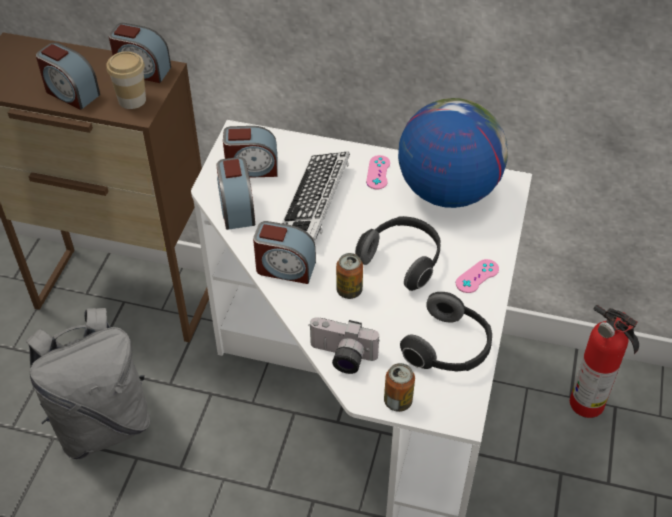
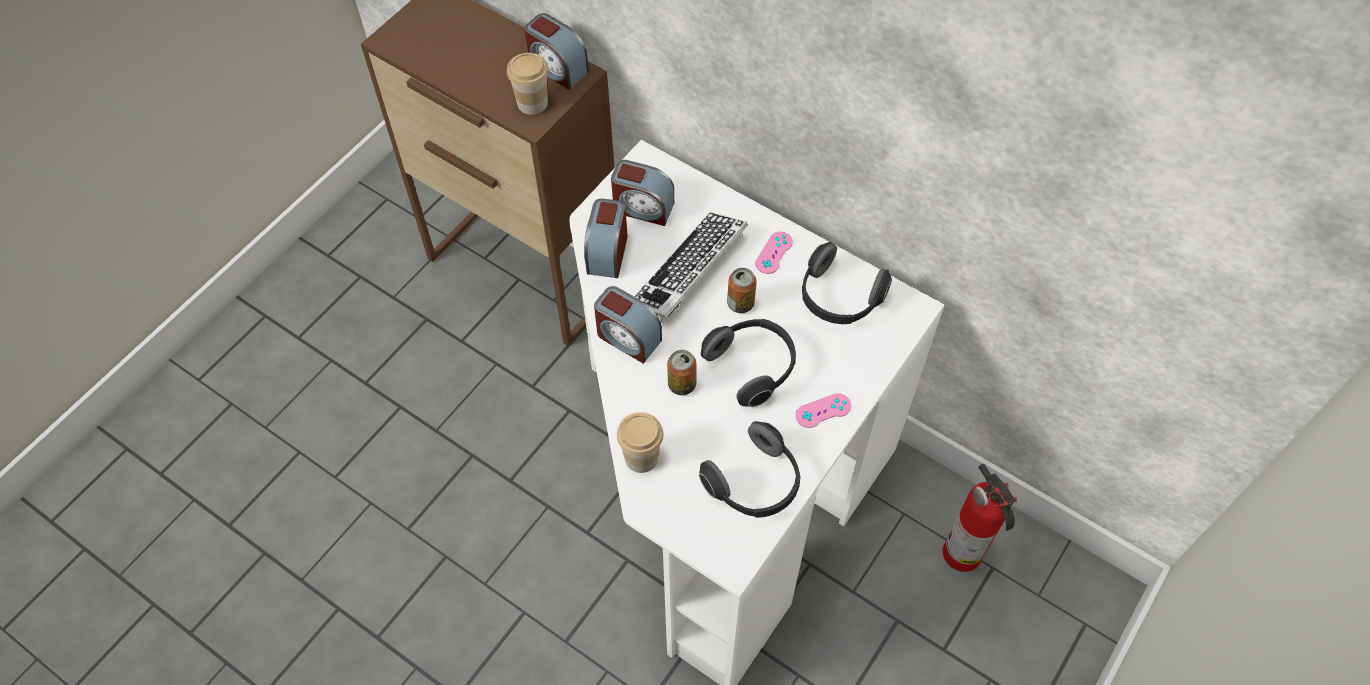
camera: 20 degrees right, 10 degrees up
(71, 93) = (474, 77): alarm clock -> none
(102, 423) = (451, 407): grey backpack -> none
(341, 357) = (641, 457): camera -> cup
(398, 401) = (676, 524): can -> can (740, 303)
(447, 191) = (838, 299): globe -> headphones

